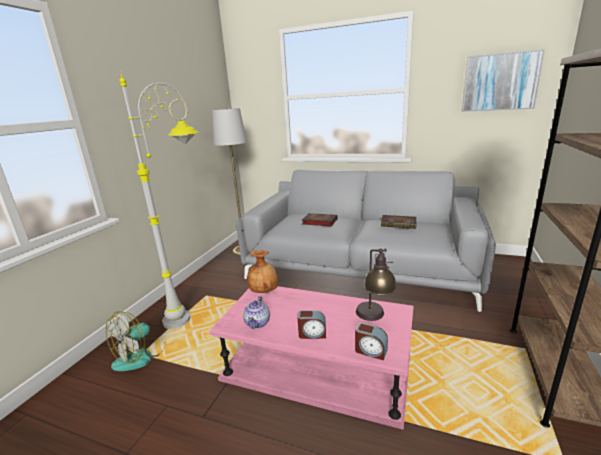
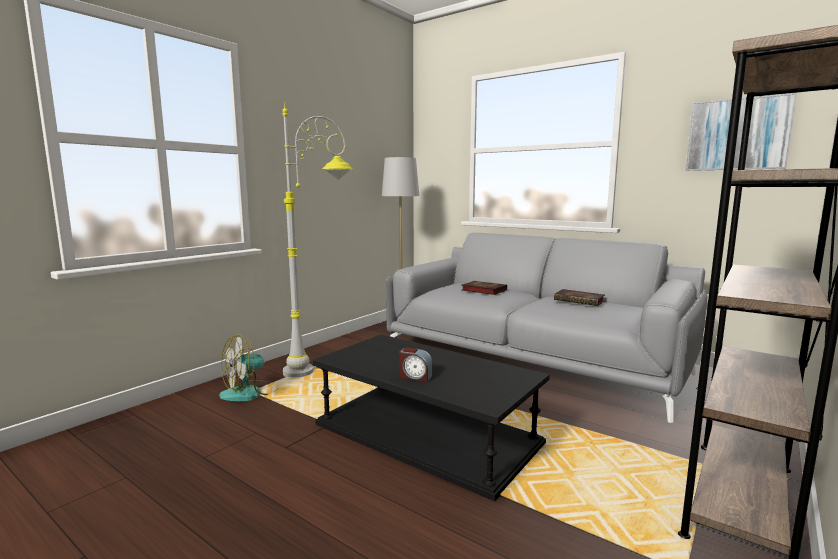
camera: 15 degrees right, 10 degrees down
(258, 323) = (364, 361): teapot -> none
(264, 291) = (388, 341): brown vase -> none
(317, 367) = (427, 434): pink coffee table -> black coffee table
(370, 351) = (468, 397): alarm clock -> none
(374, 318) = (493, 376): table lamp -> none

